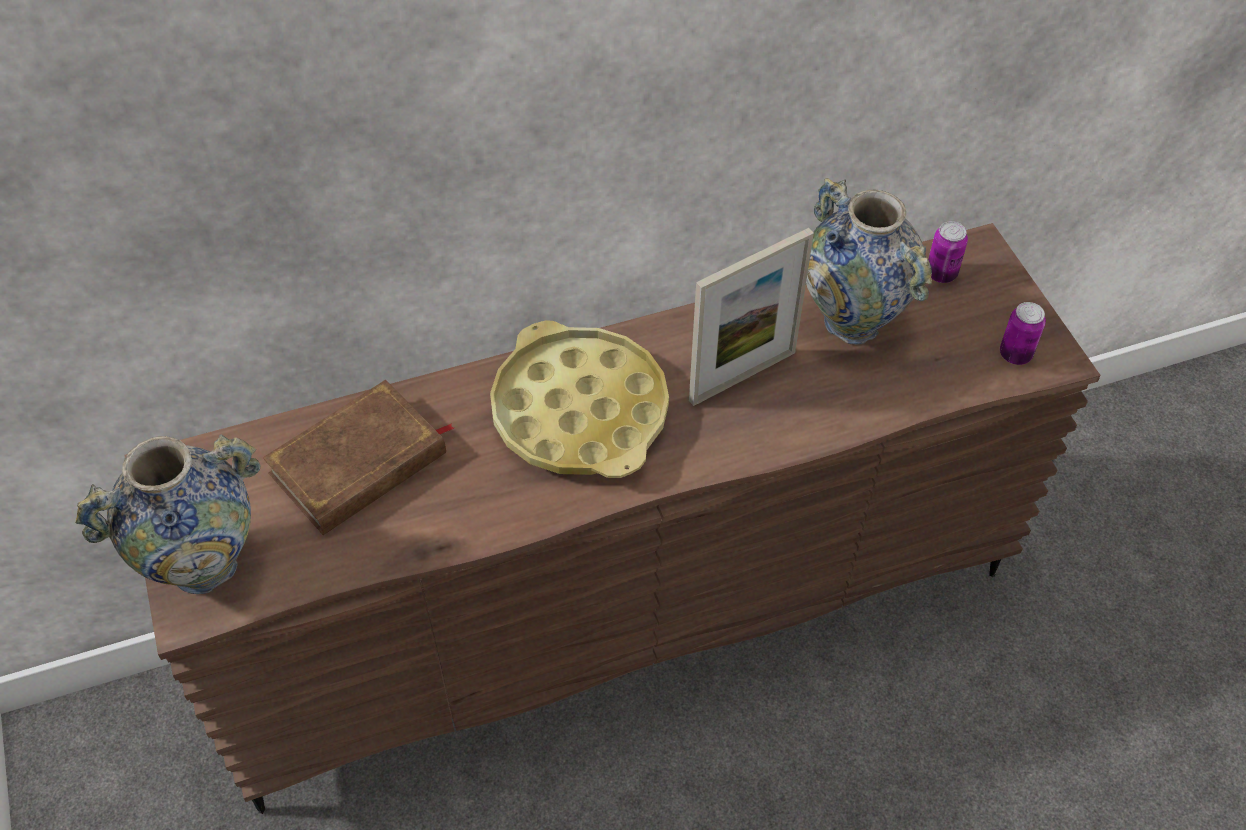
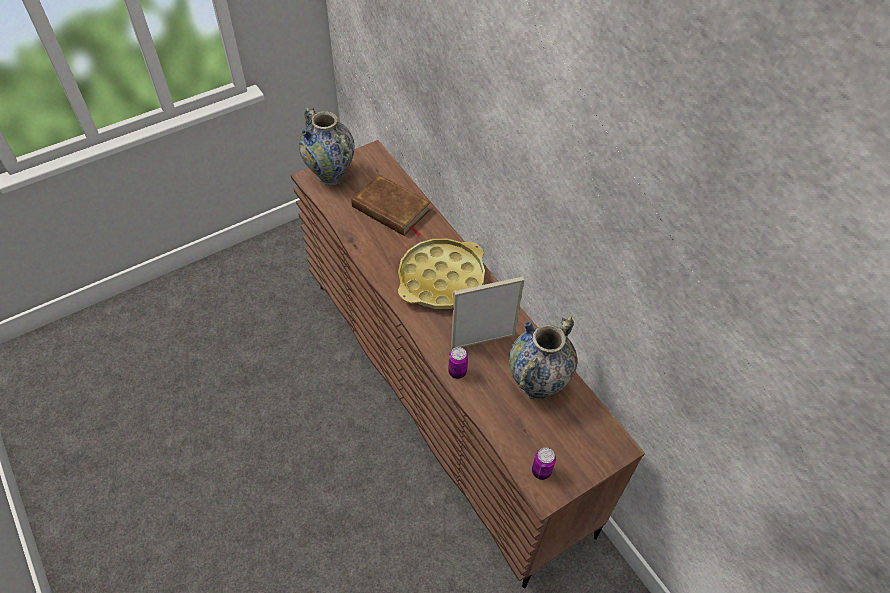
camera: 75 degrees right, 0 degrees up
(742, 376) = (483, 340): picture frame -> picture frame turned 120 degrees clockwise
(941, 274) = (590, 427): can -> can (457, 372)

